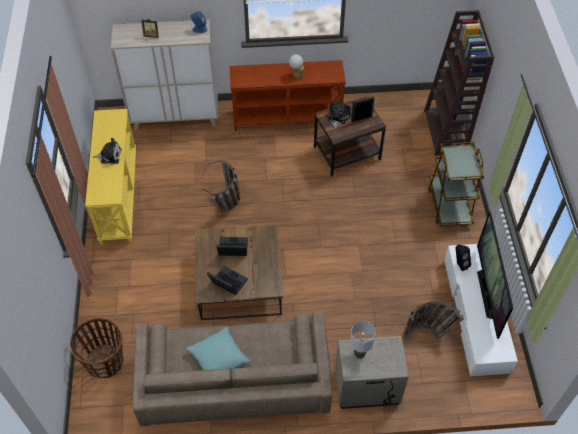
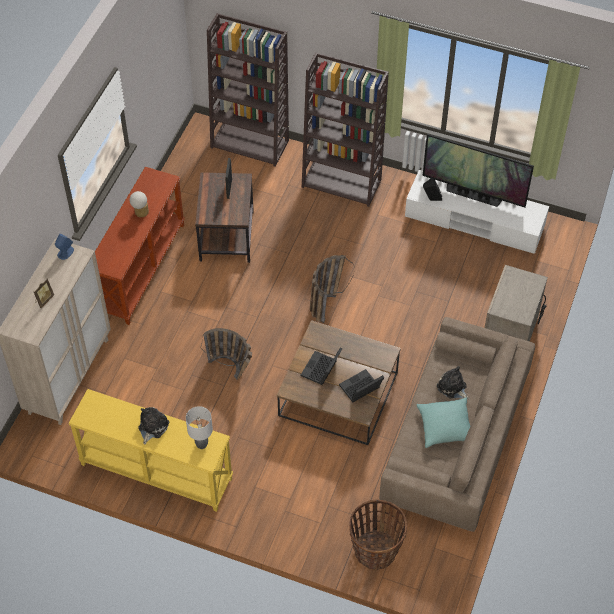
camera: 65 degrees left, 0 degrees up
(338, 117) = (214, 207): plush toy -> plush toy (452, 387)
(360, 354) = (509, 302): grey table lamp -> grey table lamp (202, 444)
(428, 334) = (477, 265): basket -> basket (327, 302)
(449, 204) = (342, 183): brown cart -> brown bookcase

